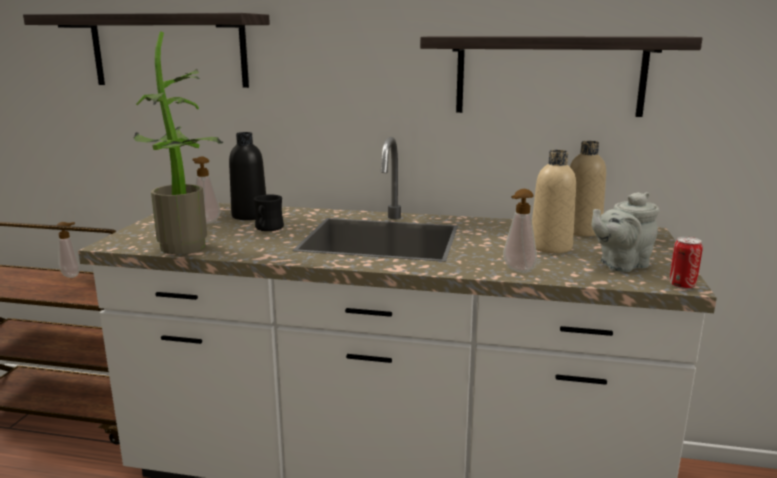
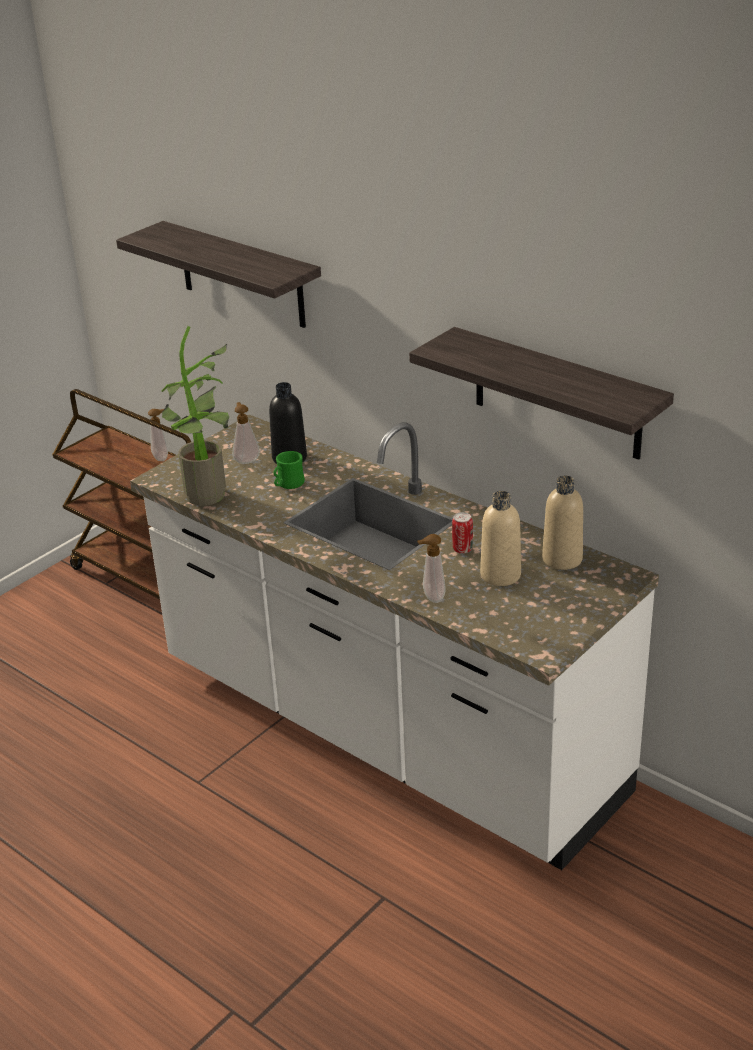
camera: 30 degrees right, 15 degrees up
(267, 229) = (288, 485): black mug -> green mug
(620, 265) = (528, 615): grey teapot -> none
(682, 285) = (541, 653): can -> can (462, 549)

